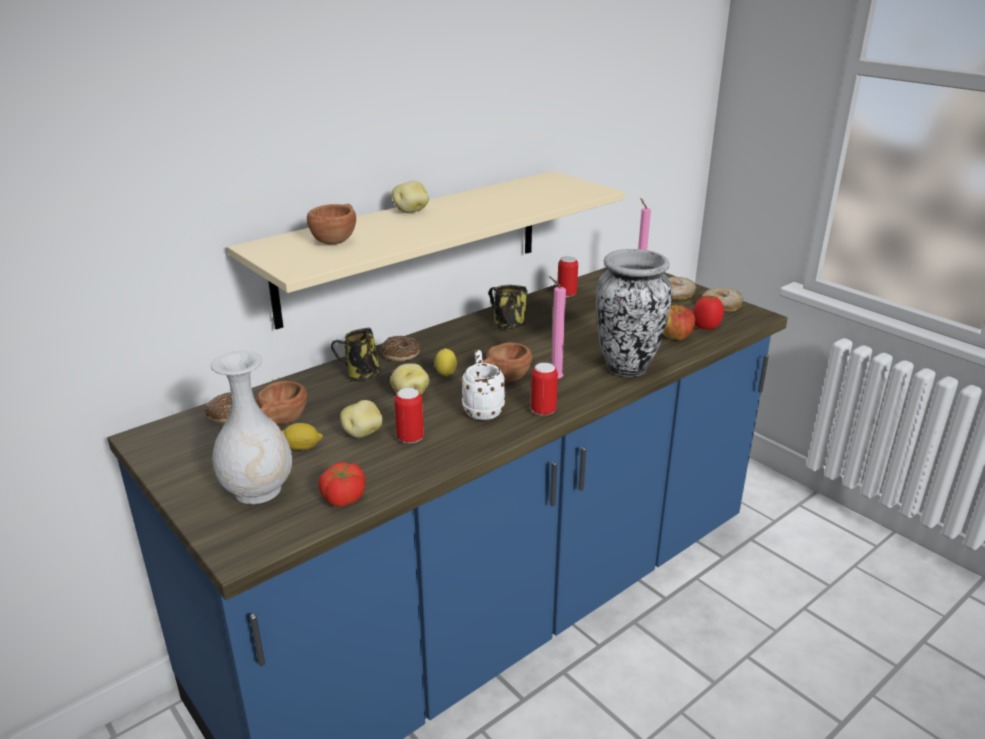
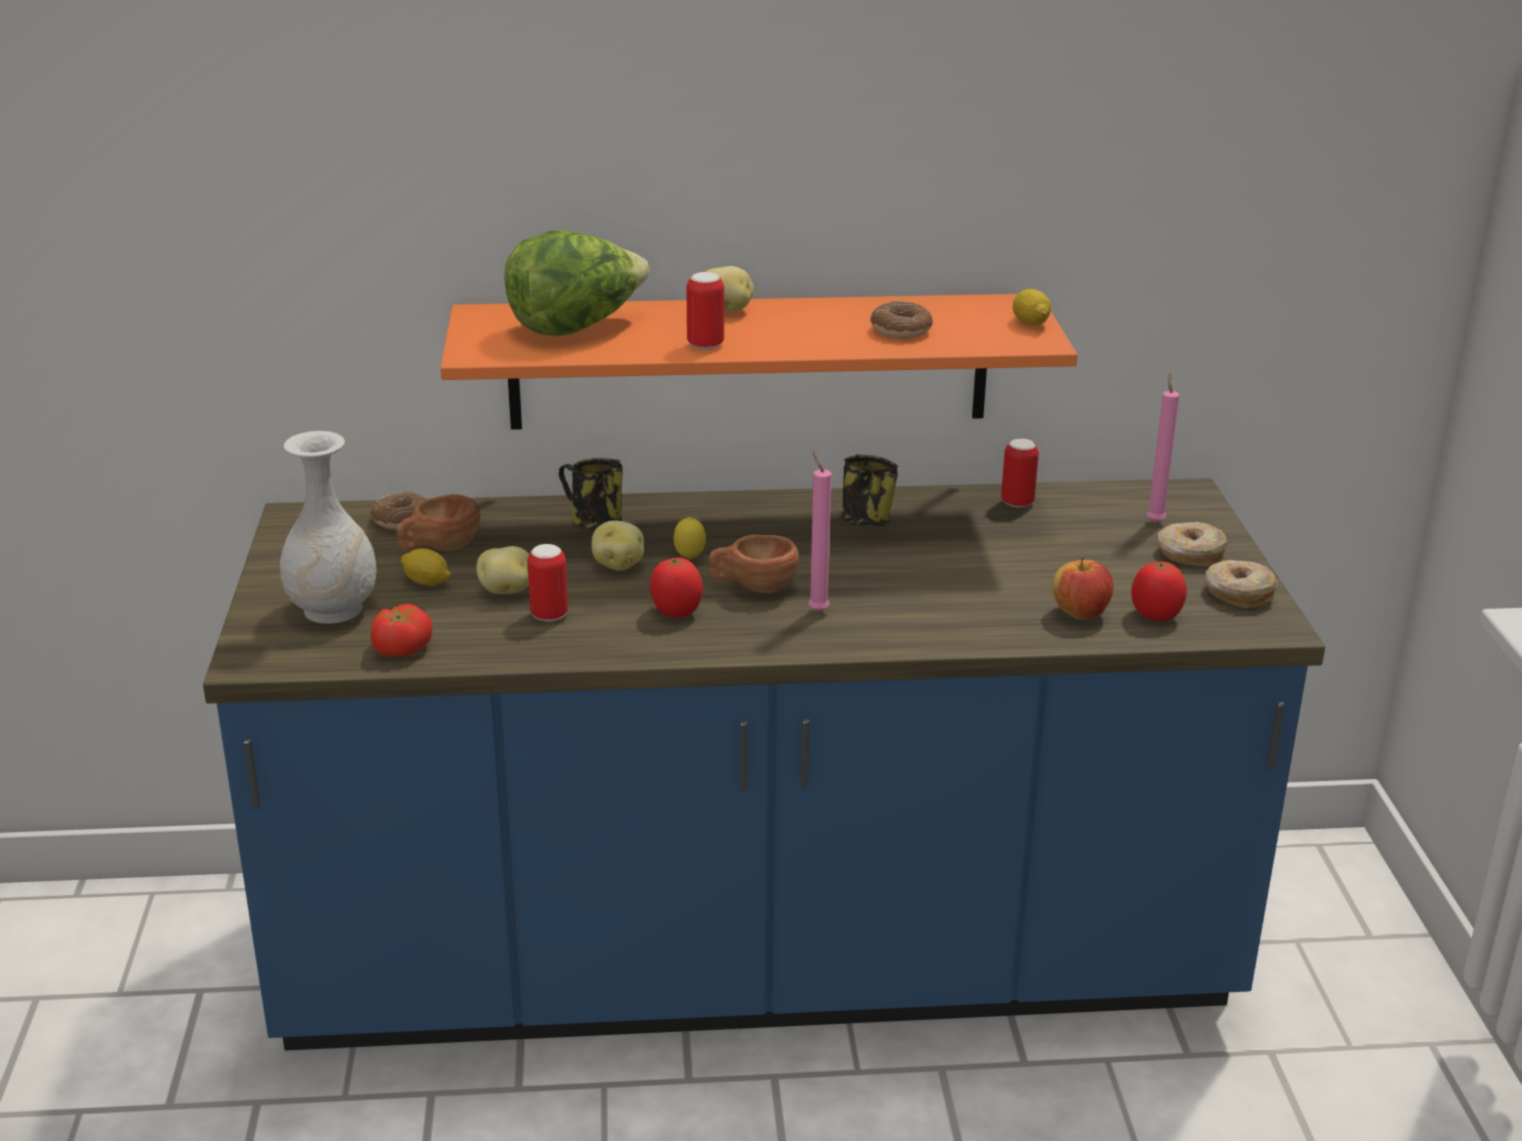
camera: 35 degrees right, 0 degrees up
(337, 240) = (576, 327): brown cup -> lettuce
(400, 354) = (673, 513): donut -> donut (900, 330)
(413, 245) = (749, 361): beige shelf -> orange shelf
(482, 408) = (676, 612): white mug -> tomato
(543, 411) = (744, 641): can -> can (705, 344)
(577, 183) = (1030, 323): none -> lemon
(627, 366) = (943, 628): vase -> none

